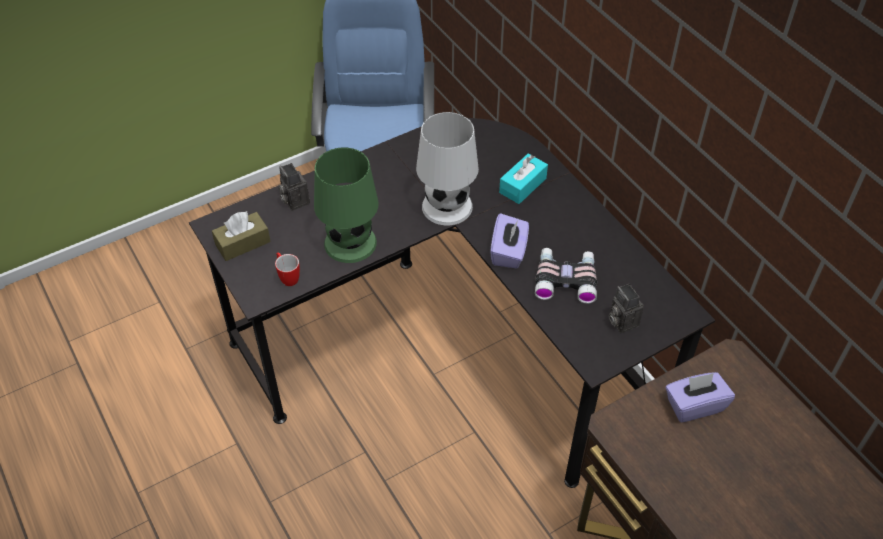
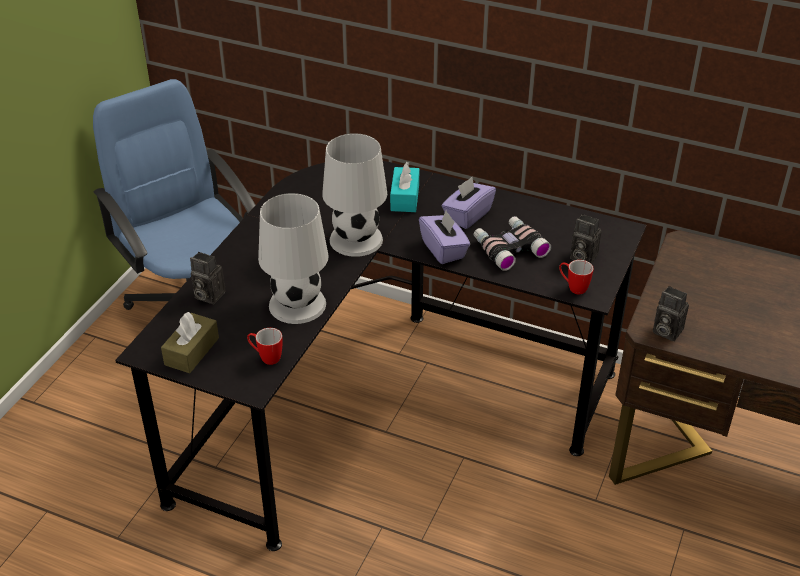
camera: 35 degrees left, 10 degrees down
(349, 242) = (296, 304): green table lamp -> white table lamp
(584, 347) = (573, 287): none -> mug
(626, 434) = (665, 331): none -> camera
(694, 405) = (691, 287): purple tissue box -> purple tissue box (467, 215)

